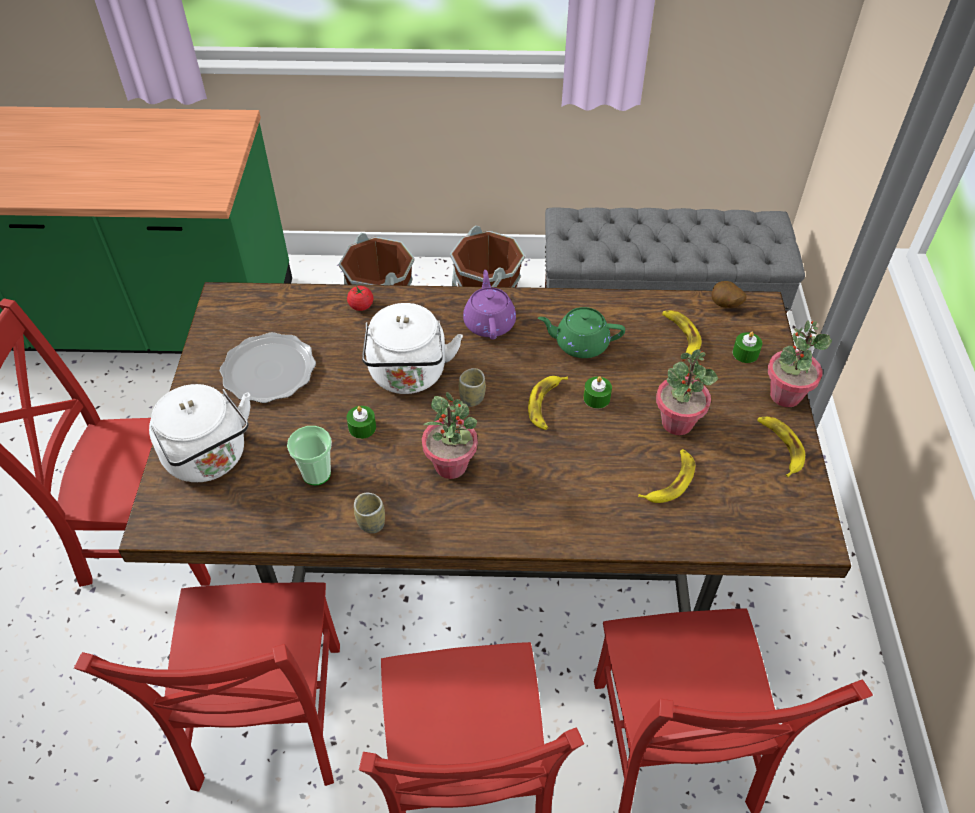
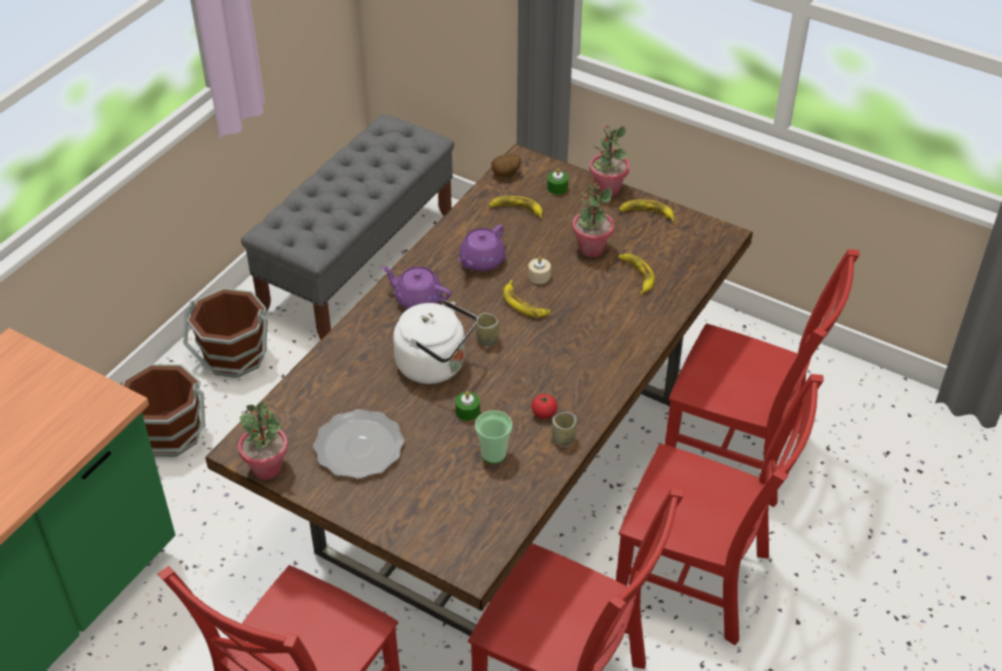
camera: 60 degrees left, 5 degrees down
(210, 459) = (428, 514): white kettle -> none
(361, 306) = (332, 364): tomato -> tomato (544, 413)
(451, 465) = (542, 376): potted plant -> potted plant (267, 468)
(580, 344) = (481, 261): green teapot -> purple teapot
(596, 398) = (539, 276): green candle -> beige candle

